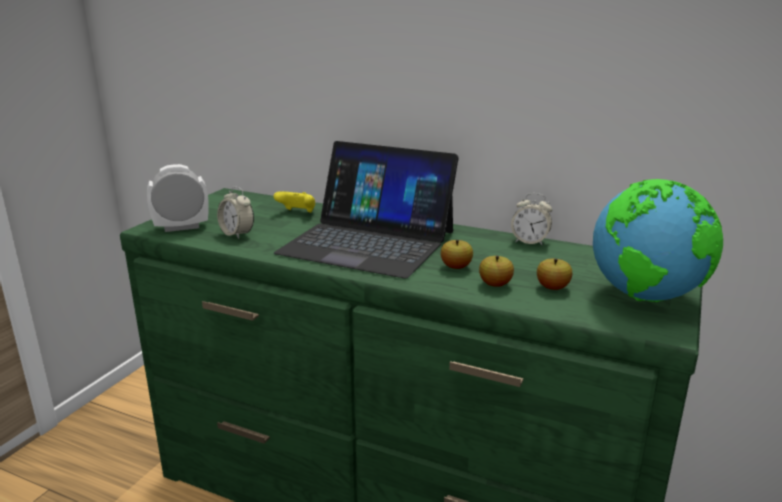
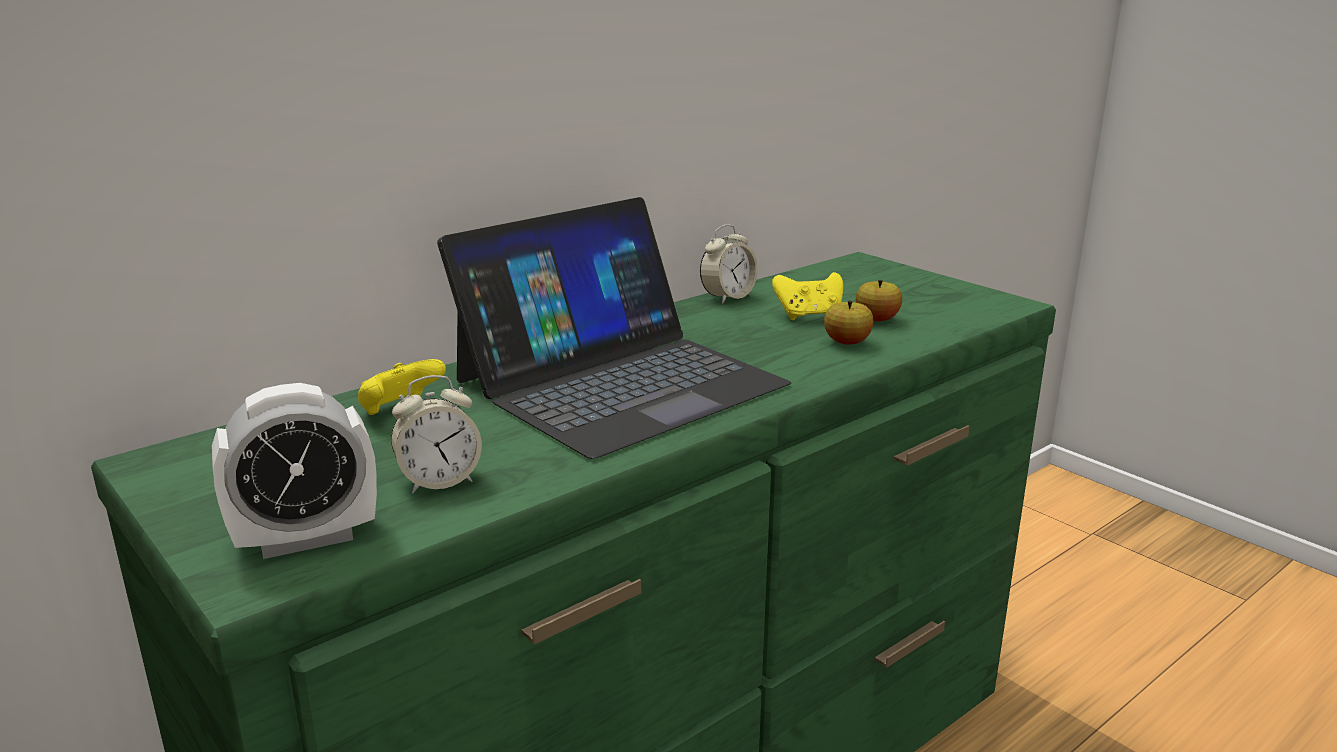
camera: 65 degrees left, 0 degrees up
(181, 227) = (306, 538): alarm clock -> alarm clock turned 120 degrees counterclockwise
(456, 267) = (773, 350): apple -> none
(529, 267) = (809, 316): none -> yellow game controller
(646, 297) = (929, 291): globe -> none

